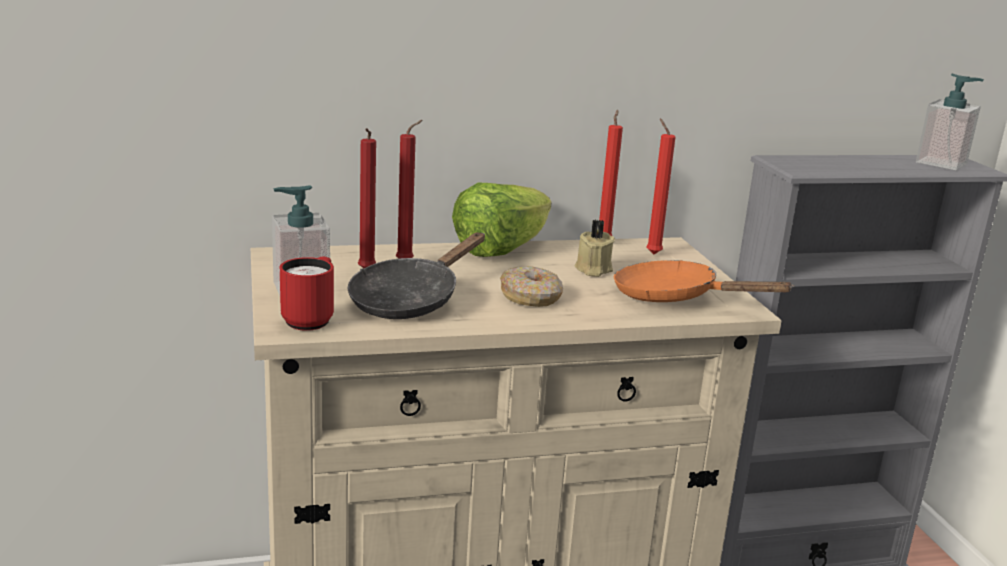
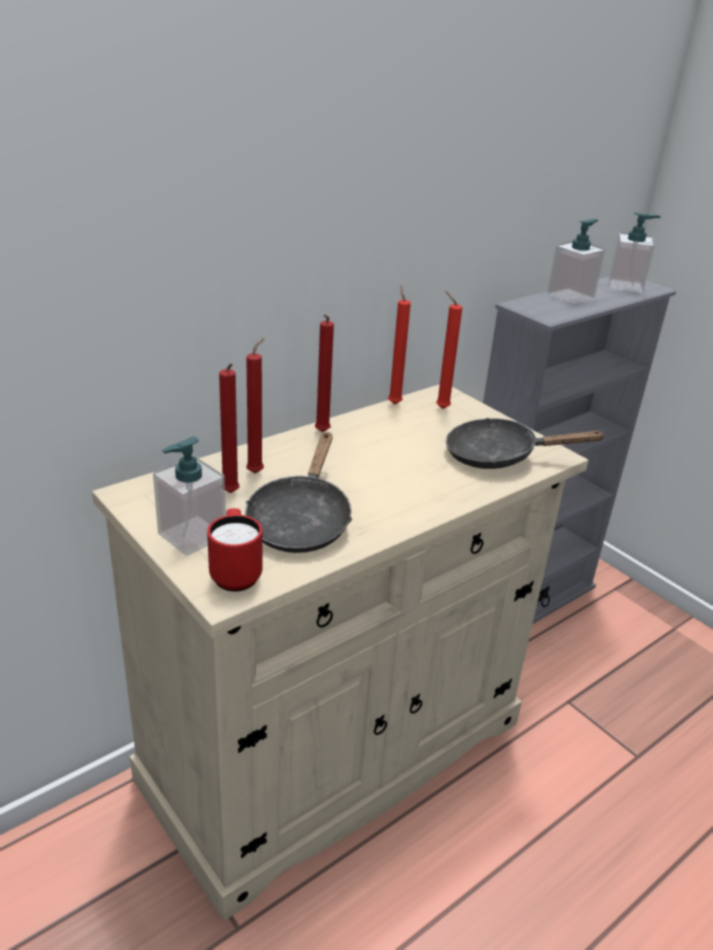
camera: 25 degrees left, 10 degrees up
(501, 249) = (321, 433): lettuce -> red candle
(531, 297) = (395, 487): donut -> none
(592, 269) = (413, 439): beige candle -> none
(674, 297) = (499, 456): orange frying pan -> black frying pan
(853, 161) = (570, 296): none -> soap dispenser

